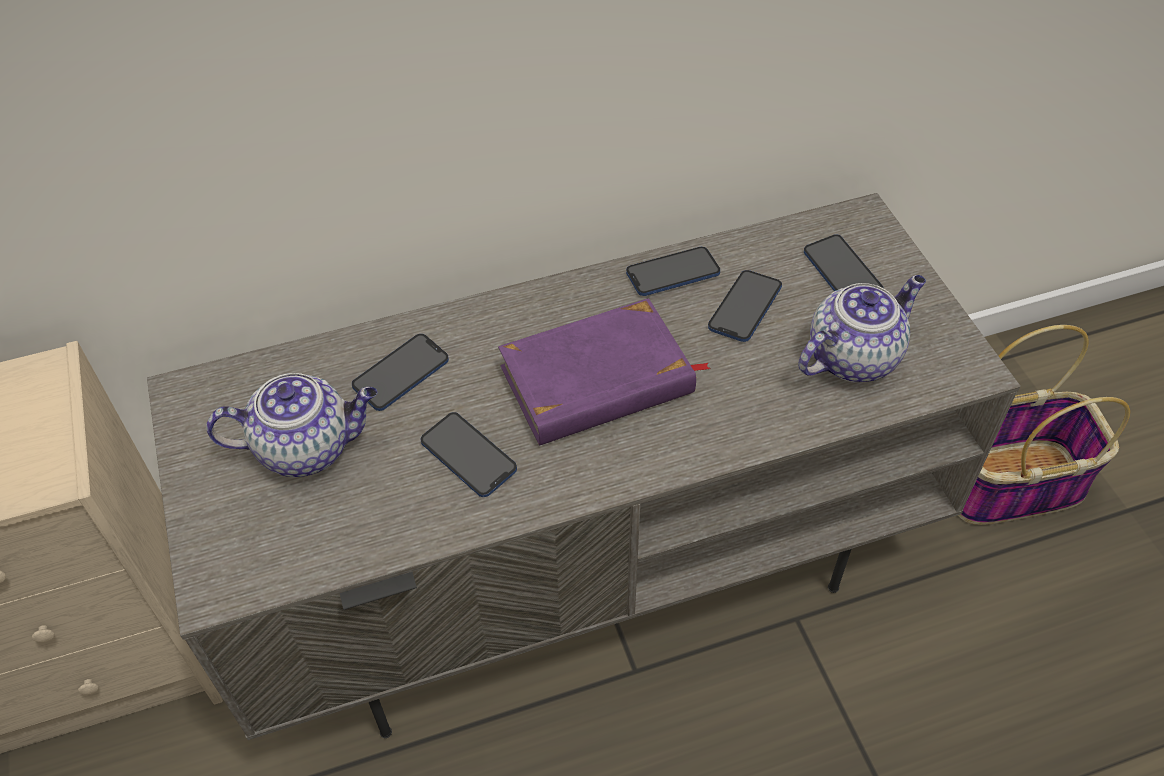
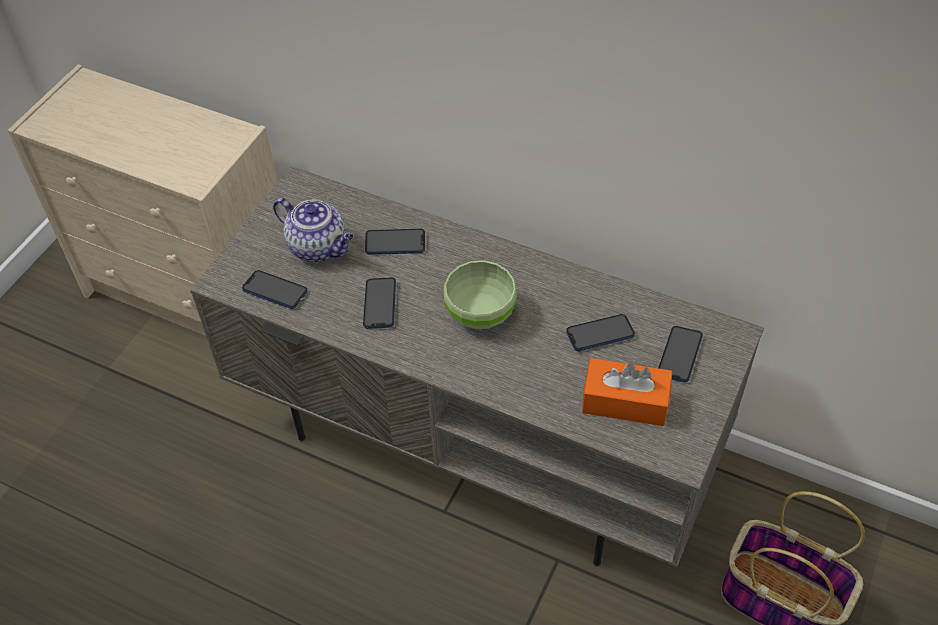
camera: 45 degrees right, 0 degrees up
(598, 381) = (479, 314): purple book -> green bowl
(672, 273) = (585, 288): phone -> phone (275, 291)
(853, 356) = (625, 402): teapot -> orange tissue box

